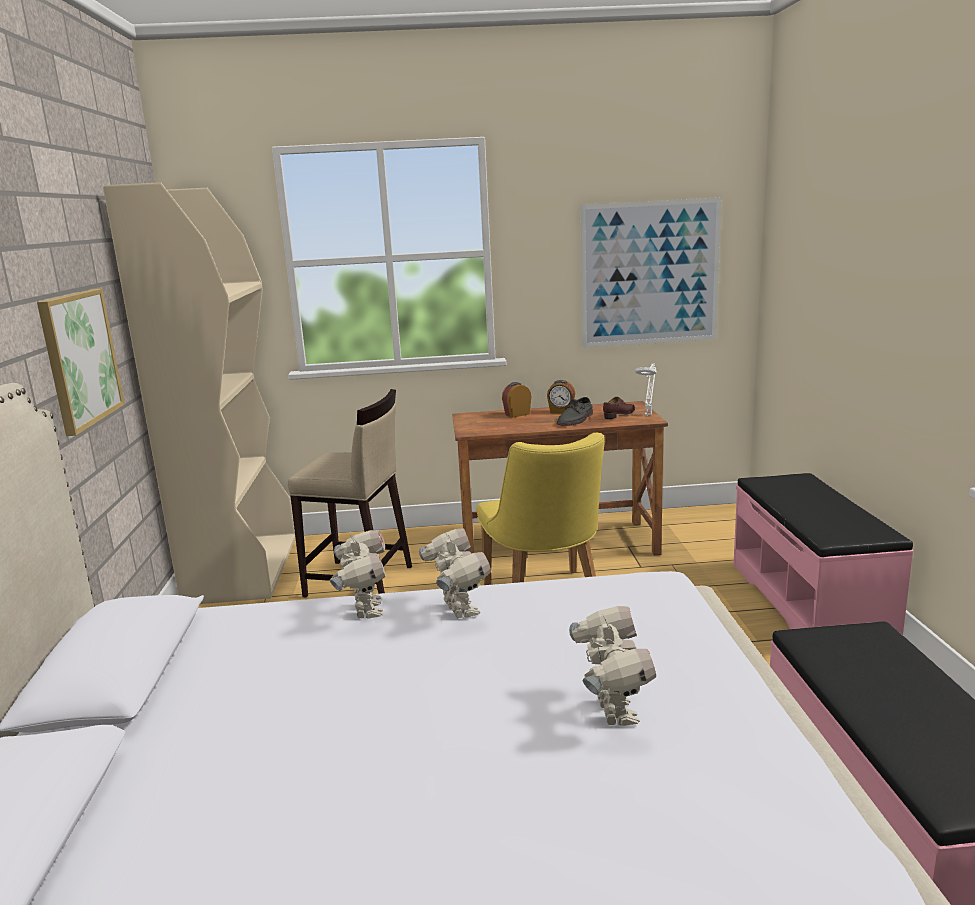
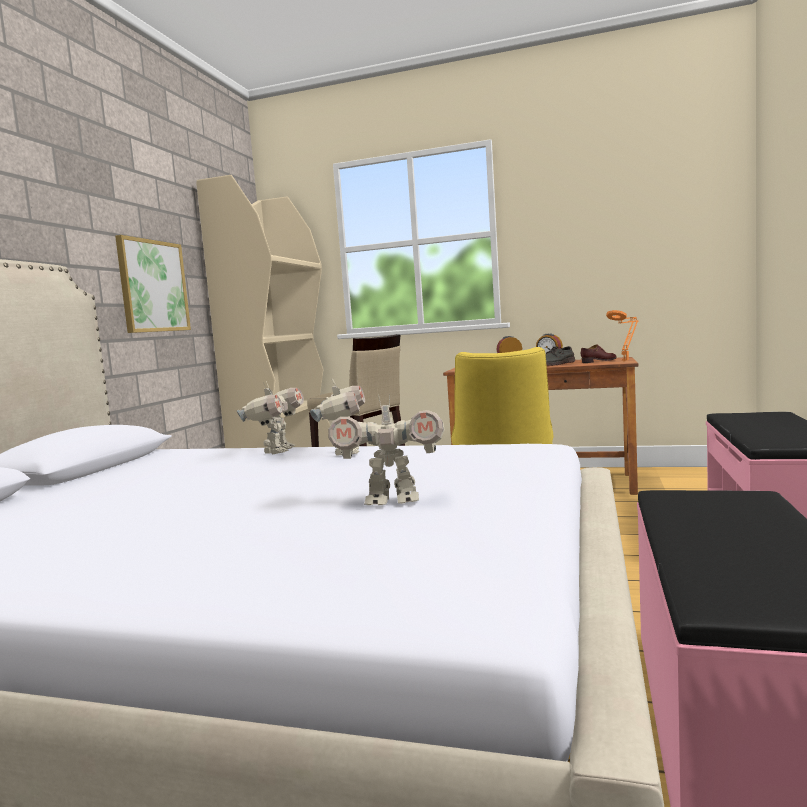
camera: 20 degrees right, 10 degrees down
(612, 711) = (392, 501): toy robot -> toy robot turned 75 degrees clockwise
(648, 414) = (626, 360): white table lamp -> orange table lamp
(649, 273) = (641, 244): picture -> none

